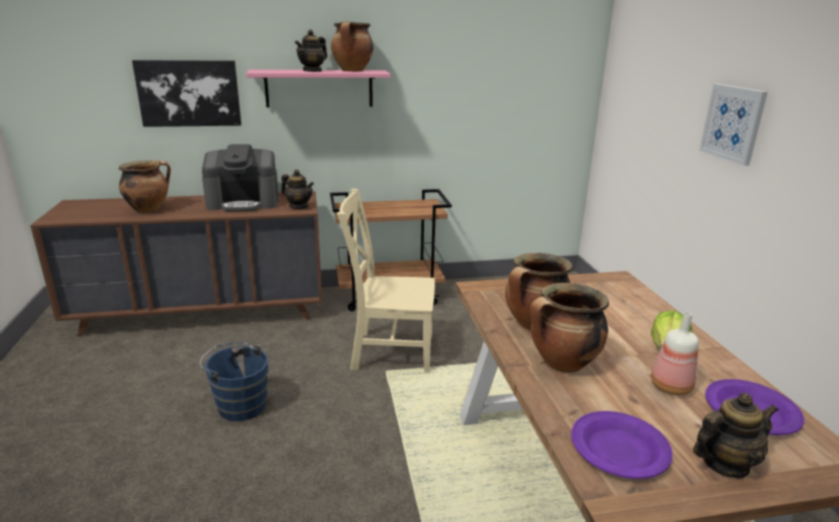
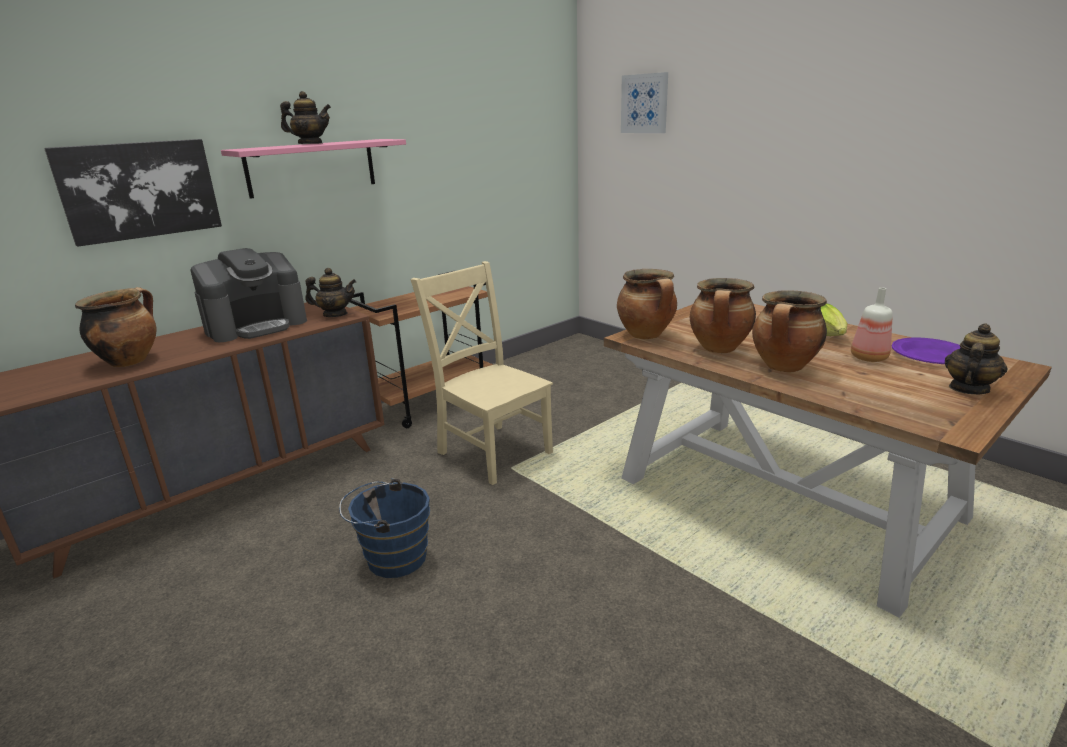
camera: 30 degrees left, 0 degrees up
(312, 71) = (310, 144): teapot -> teapot turned 90 degrees counterclockwise
(353, 71) = (357, 141): cooking pot -> cooking pot (647, 335)
(388, 351) = (492, 450): beige chair -> beige chair turned 75 degrees clockwise
(618, 448) = (905, 403): purple plate -> none
(733, 123) = (755, 149): picture -> picture (644, 103)

